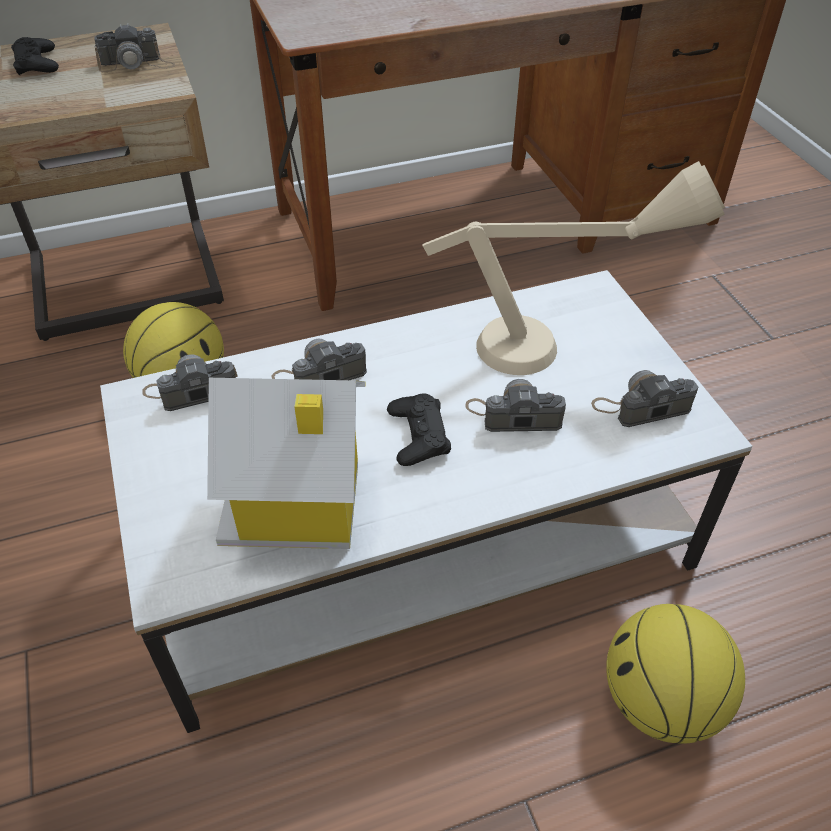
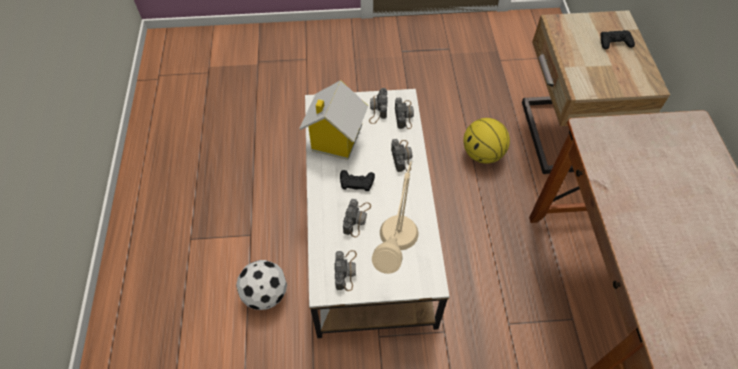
camera: 105 degrees right, 10 degrees up
(136, 64) = (612, 79): camera -> camera (378, 109)
(660, 702) = (265, 293): basketball -> football

